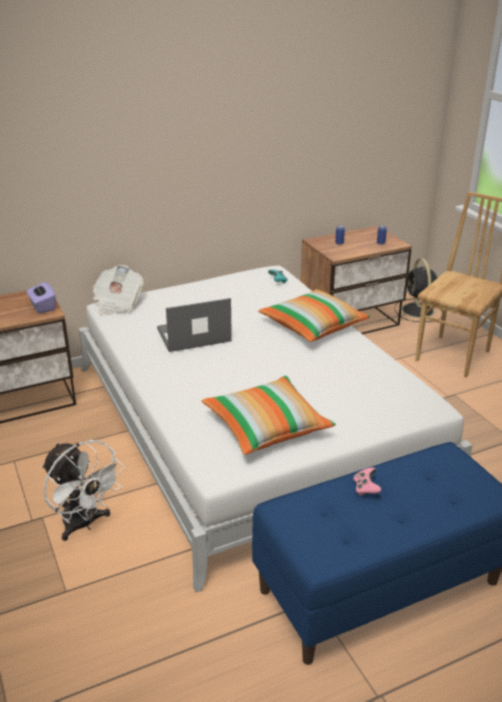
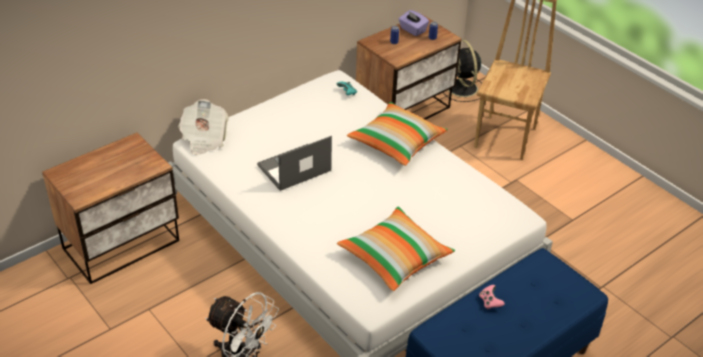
camera: 15 degrees left, 10 degrees up
(42, 307) = (145, 159): purple tissue box -> purple tissue box (412, 30)

